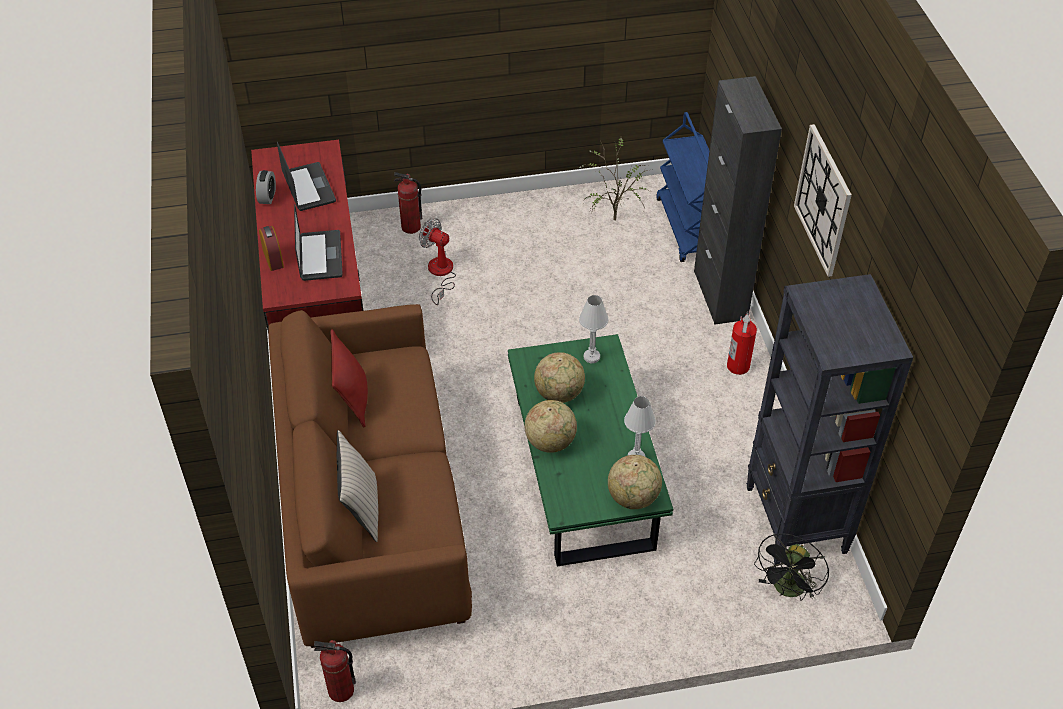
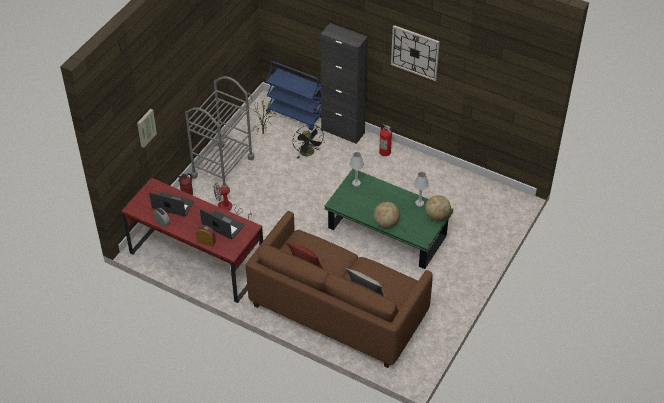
camera: 50 degrees left, 0 degrees up
(340, 691) = (417, 370): fire extinguisher -> none
(349, 50) = (145, 127): none -> picture
(508, 220) = (222, 167): none -> grey cart
(559, 394) = (365, 205): globe -> none
(787, 590) = (499, 211): black fan -> black fan (308, 153)
(795, 521) = (472, 188): black bookcase -> none

